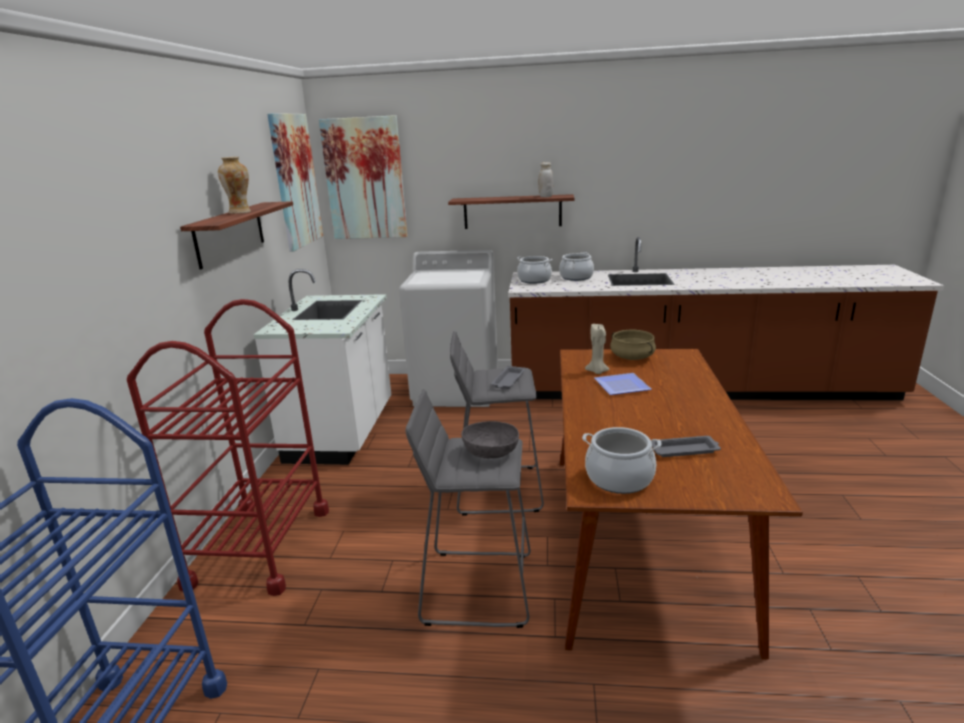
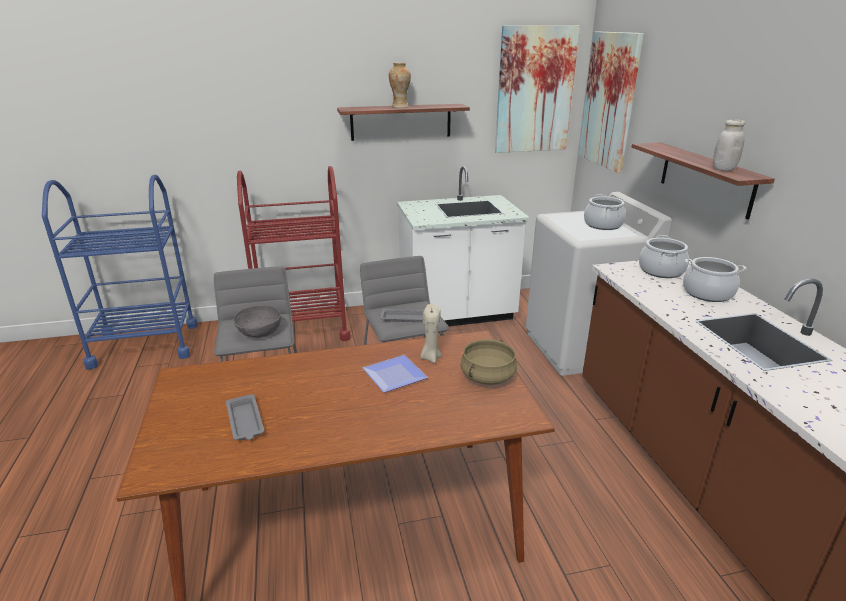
camera: 70 degrees right, 5 degrees up
(619, 478) = (196, 388): cooking pot -> cooking pot (603, 225)

